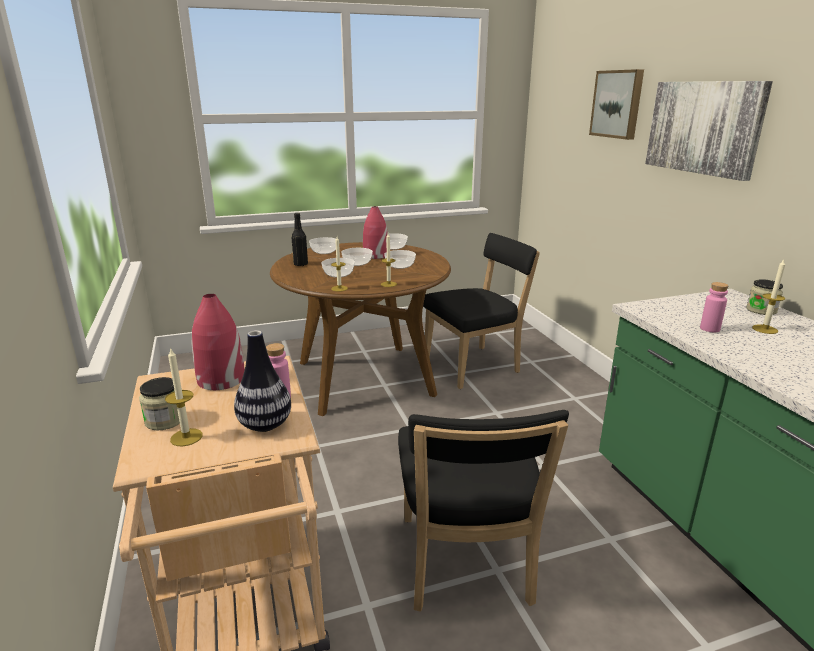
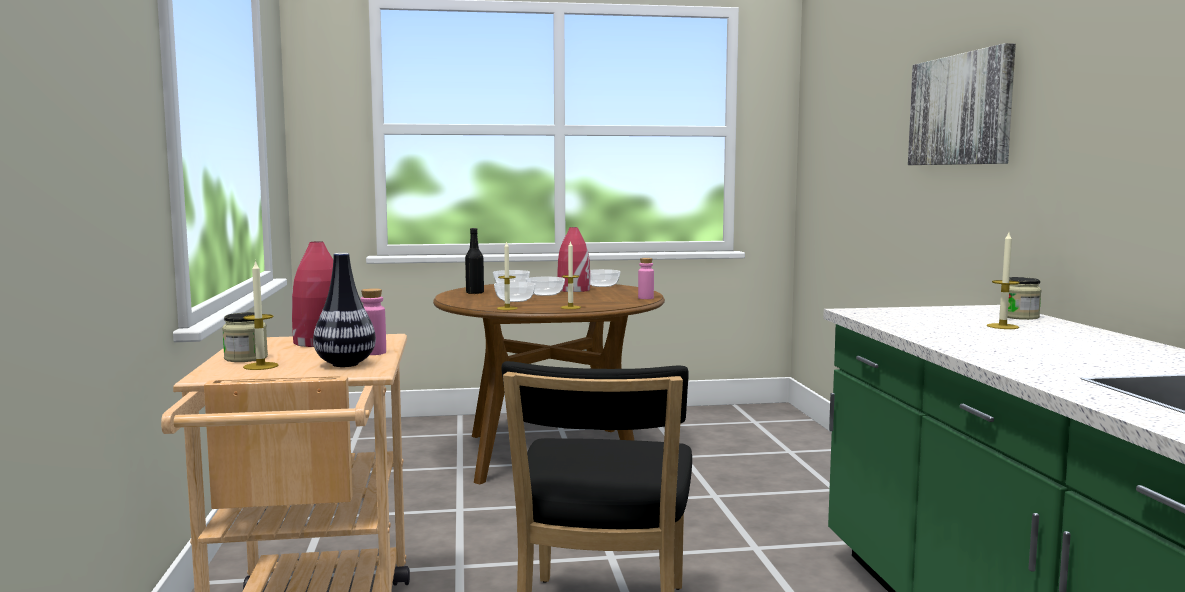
camera: 10 degrees right, 15 degrees down
(399, 266) = (597, 297): bowl -> none
(475, 366) = (708, 451): black chair -> none
(618, 104) = (881, 100): picture -> none
(709, 329) = (927, 324): pink bottle -> pink bottle (645, 298)

